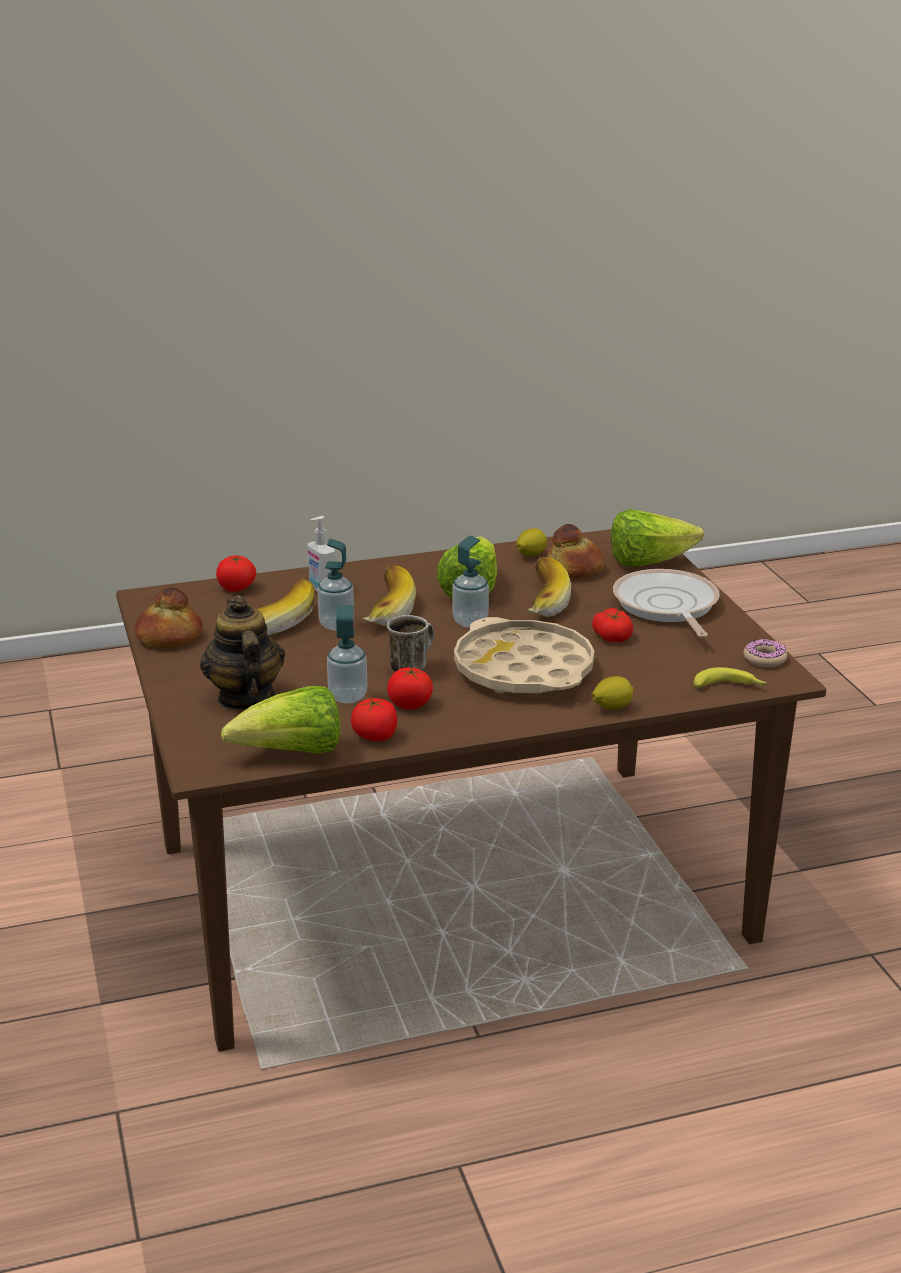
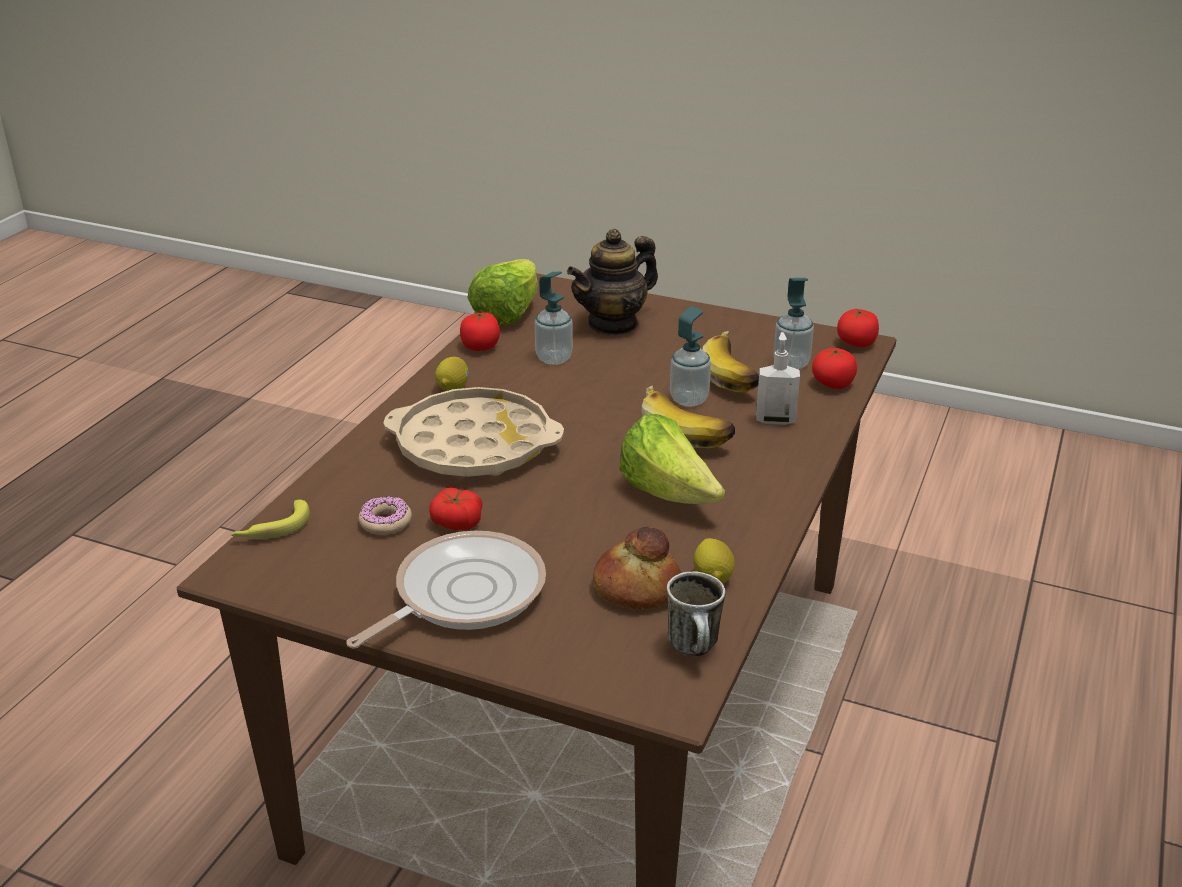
camera: 130 degrees right, 5 degrees up
(169, 637) = (762, 329): bread -> none
(244, 698) = (613, 324): teapot -> teapot turned 120 degrees clockwise
(410, 704) = (502, 375): tomato -> tomato (856, 343)
(411, 667) = (559, 400): mug -> mug (696, 650)
(470, 622) = (601, 462): soap dispenser -> soap dispenser (791, 363)
(538, 602) = (588, 520): banana -> none
(611, 708) = (350, 453): lemon -> lemon (453, 388)
(648, 562) = (582, 654): lettuce -> none
(666, 606) = (462, 594): frying pan -> frying pan turned 75 degrees counterclockwise
(764, 659) = (274, 583): donut -> donut (385, 522)

